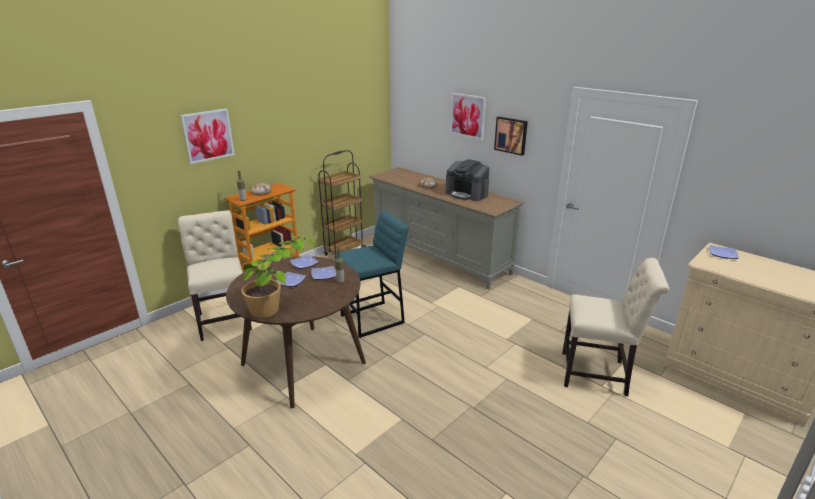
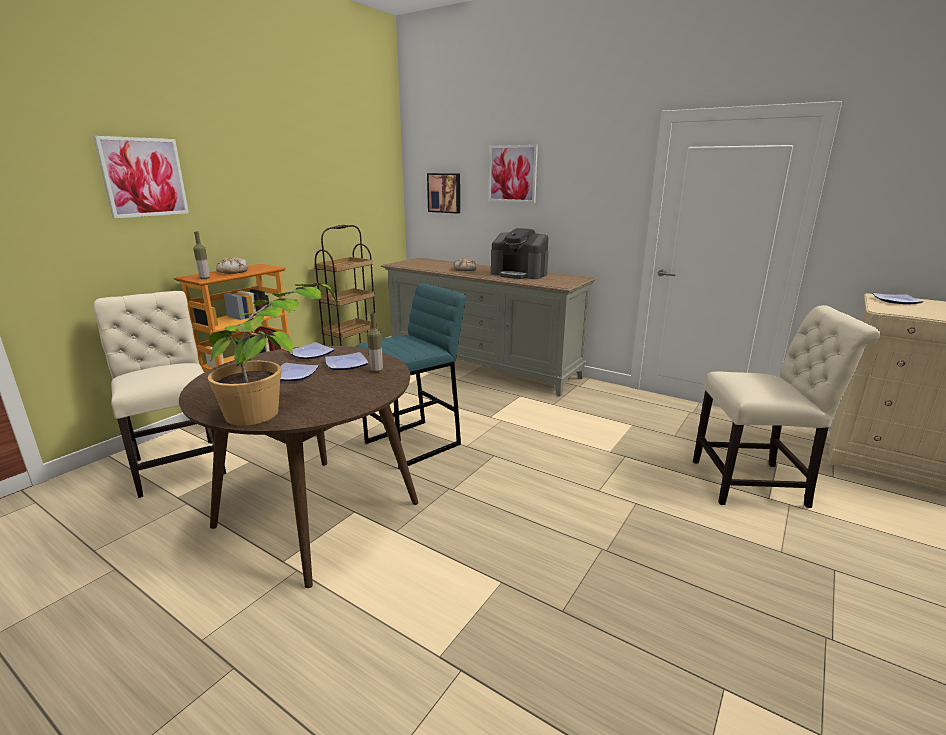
camera: 10 degrees left, 5 degrees down
(511, 135) = (575, 190): picture -> picture (444, 193)

